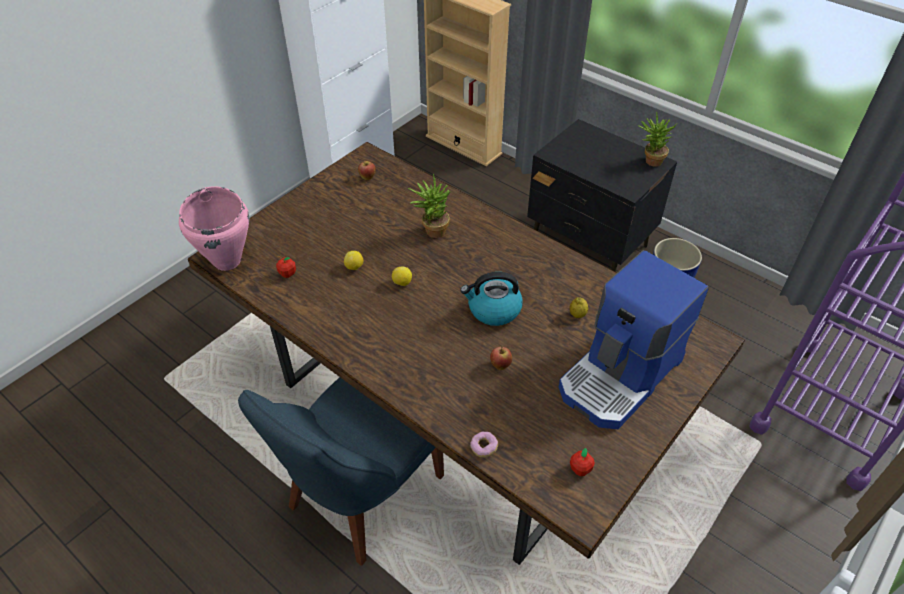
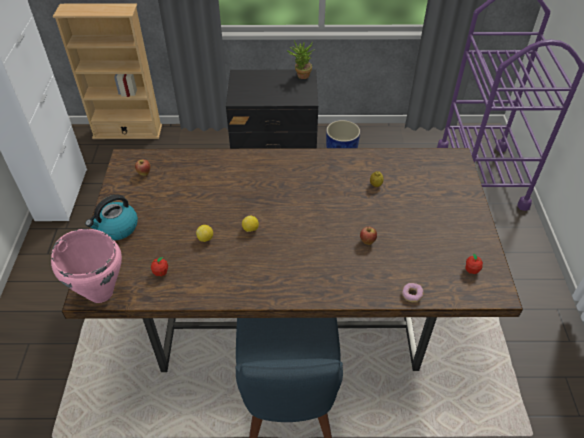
camera: 40 degrees left, 0 degrees up
(431, 230) = (231, 184): potted plant -> none
(493, 310) = (326, 211): kettle -> kettle (116, 228)
(621, 376) = (435, 205): coffee machine -> none

